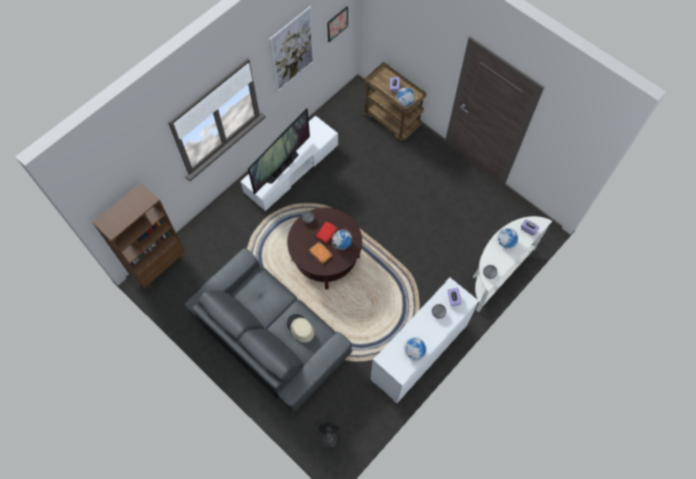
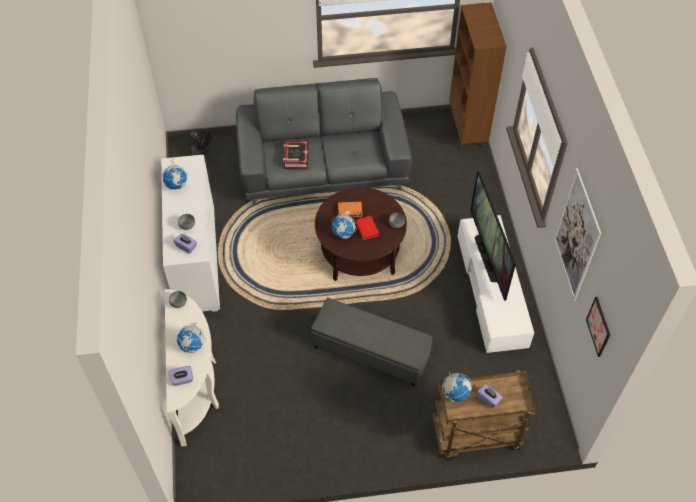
camera: 130 degrees right, 10 degrees down
(300, 328) = (296, 157): beige hat -> book
(390, 201) = (370, 352): none -> grey ottoman

